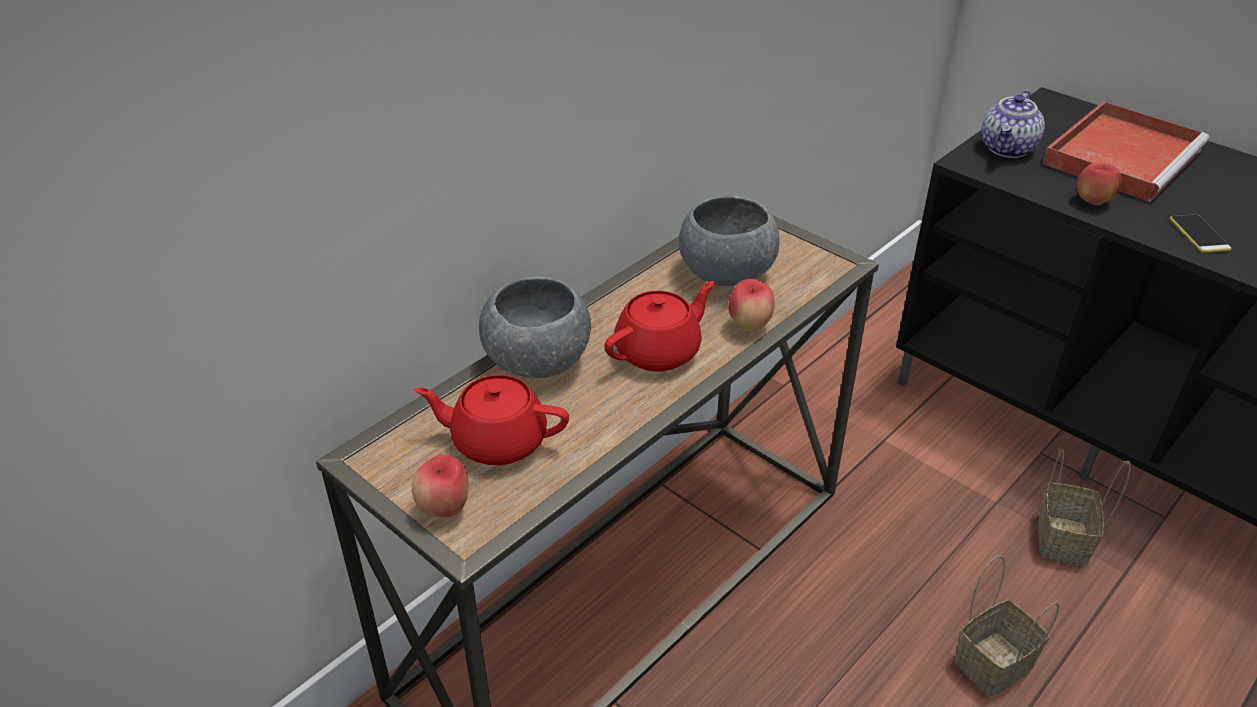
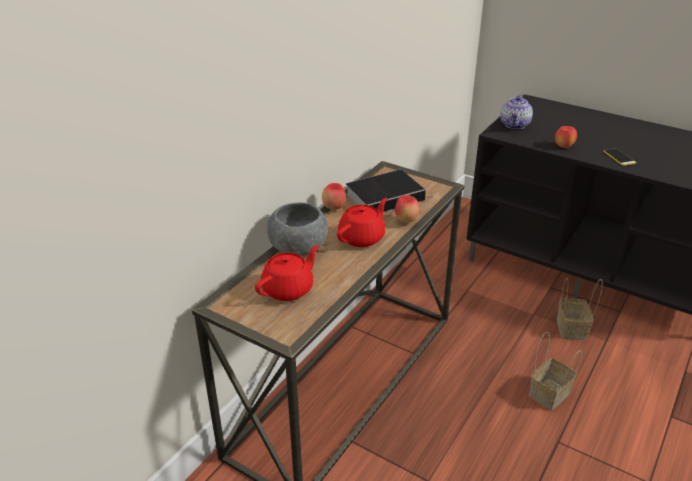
camera: 10 degrees left, 5 degrees down
(445, 509) = (271, 324): apple -> apple (334, 208)
(497, 441) = (289, 289): red teapot -> red teapot turned 135 degrees clockwise
(726, 272) = (386, 196): grey bowl -> book
(1122, 155) = (573, 123): red tray -> none

